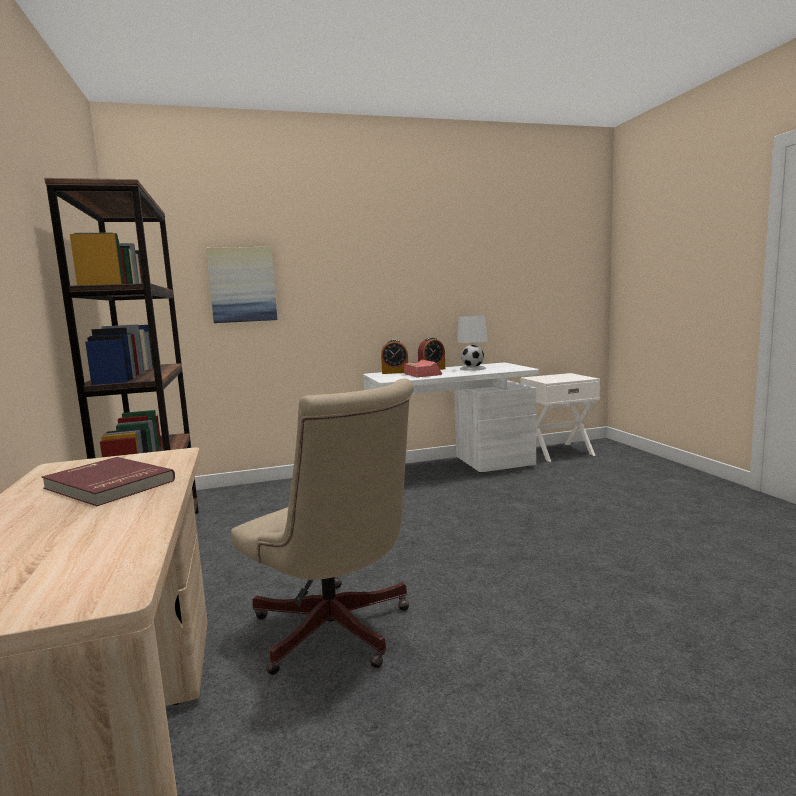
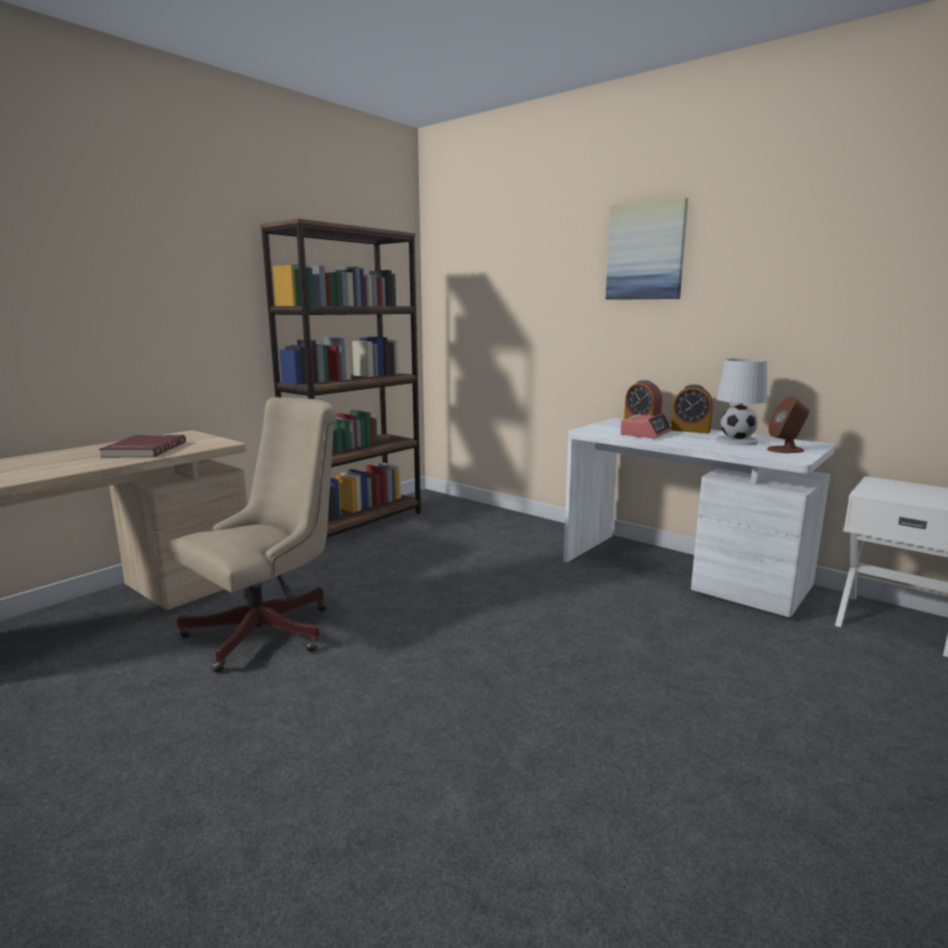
camera: 55 degrees right, 5 degrees up
(242, 285) = (509, 300): picture -> picture (646, 251)
(336, 634) = (271, 629): beige office chair -> beige office chair turned 150 degrees counterclockwise
(505, 367) = (785, 450): none -> brown speaker

